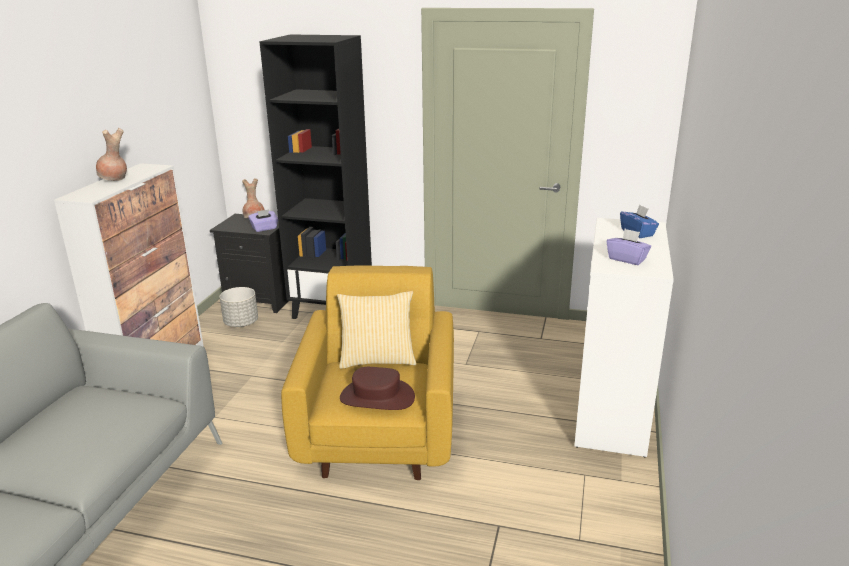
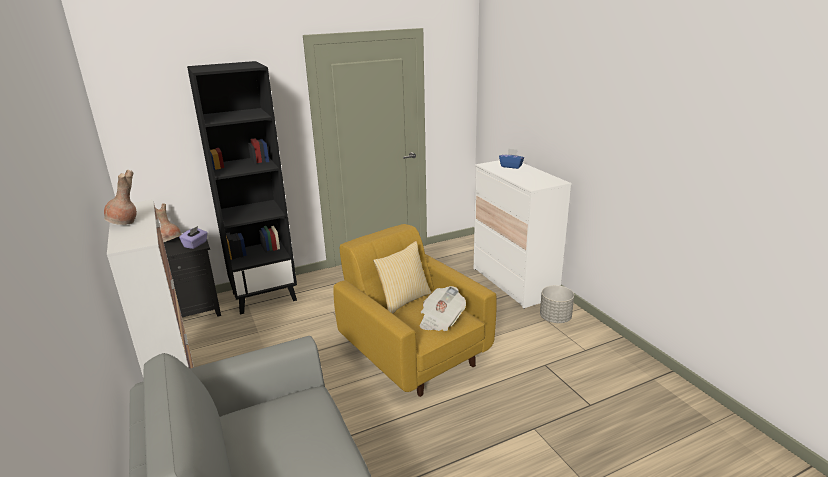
camera: 40 degrees left, 0 degrees up
(241, 323) = (200, 334): grey planter -> grey planter (555, 318)
(377, 397) = (440, 320): brown hat -> newspaper
(627, 259) = (534, 180): purple tissue box -> none

